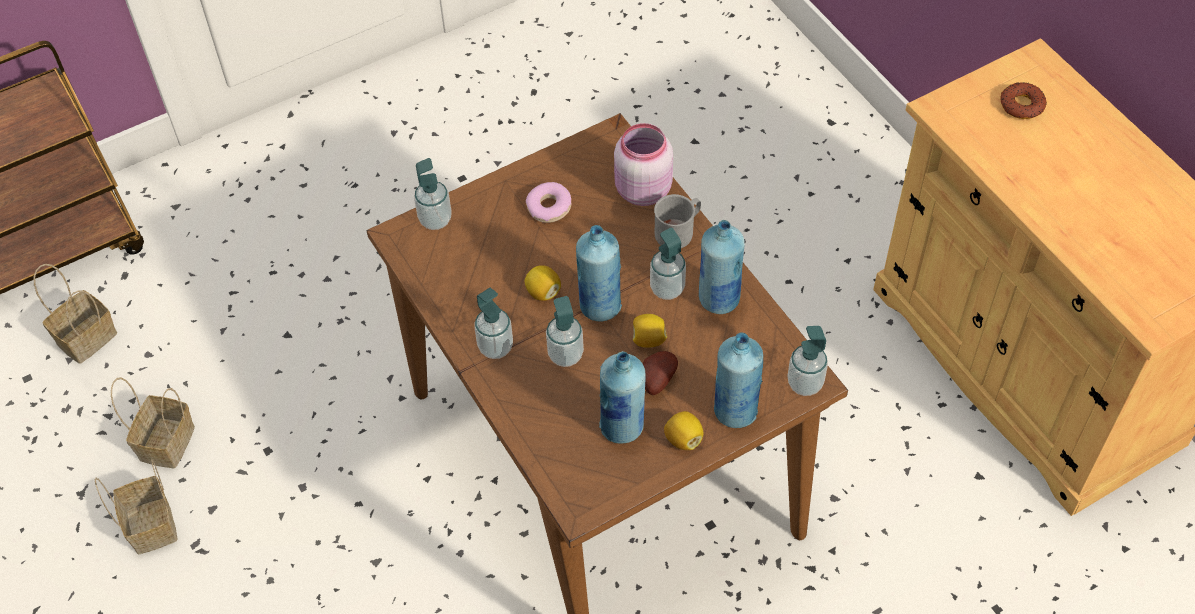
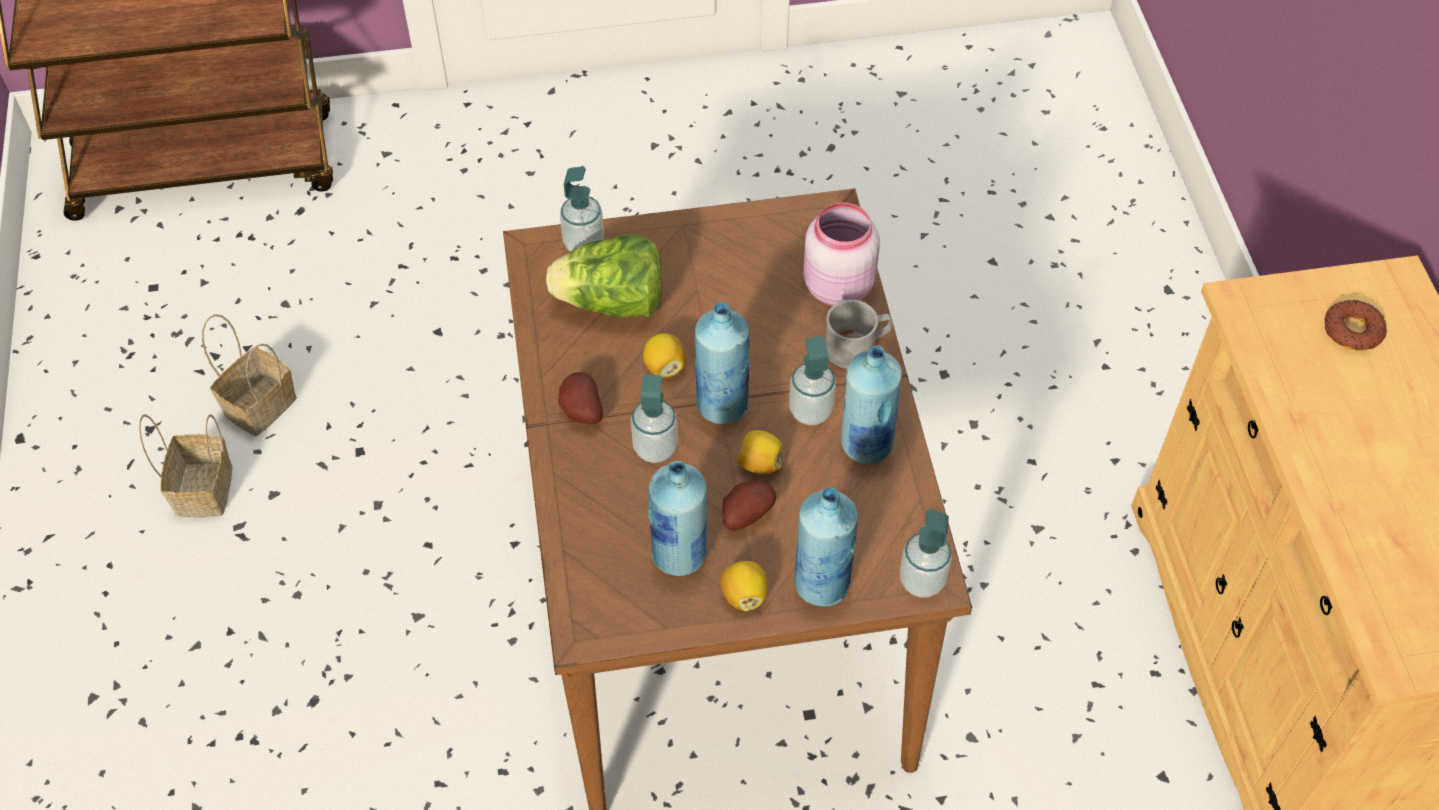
camera: 20 degrees right, 0 degrees up
(87, 336) = (233, 264): basket -> none
(479, 257) = (612, 303): none -> lettuce
(495, 347) = (580, 412): soap dispenser -> potato
(549, 207) = (718, 271): donut -> none

